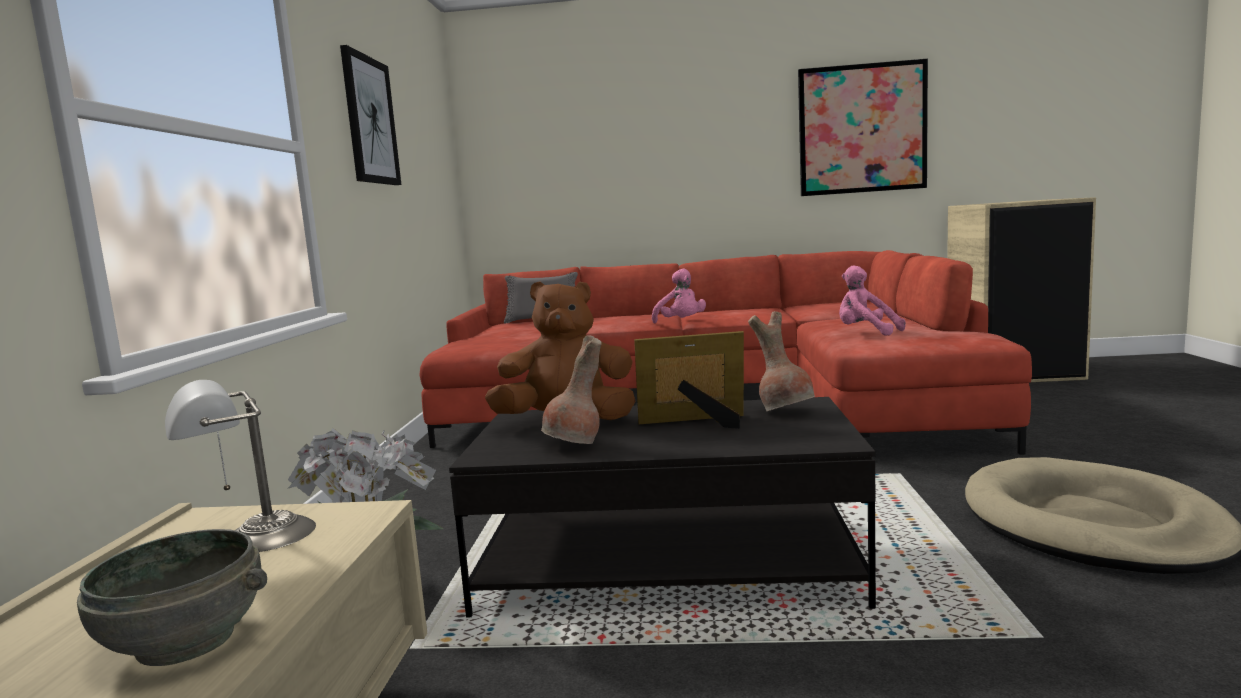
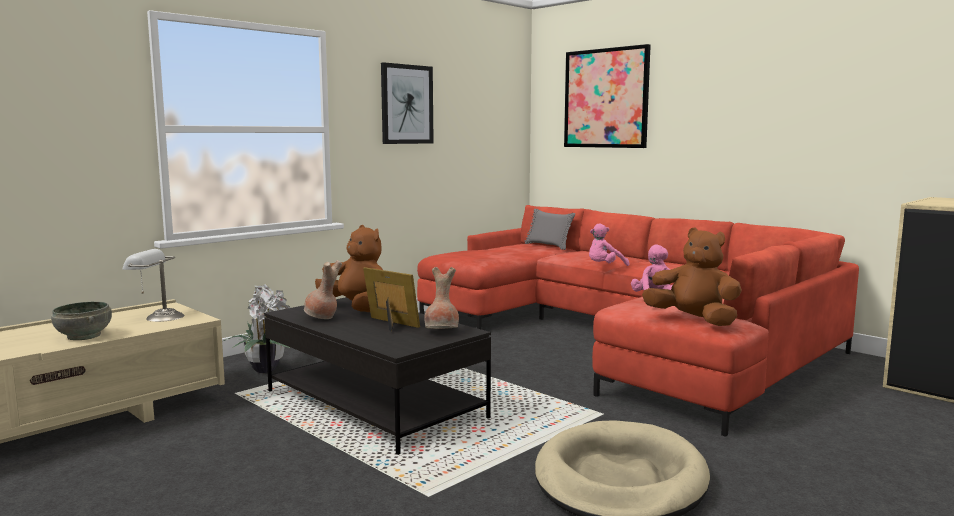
camera: 40 degrees right, 0 degrees up
(681, 323) = (604, 267): pink plush toy -> pink plush toy turned 45 degrees clockwise
(862, 129) = (844, 111): picture -> picture (606, 98)
(952, 338) = (693, 320): none -> brown plush toy

